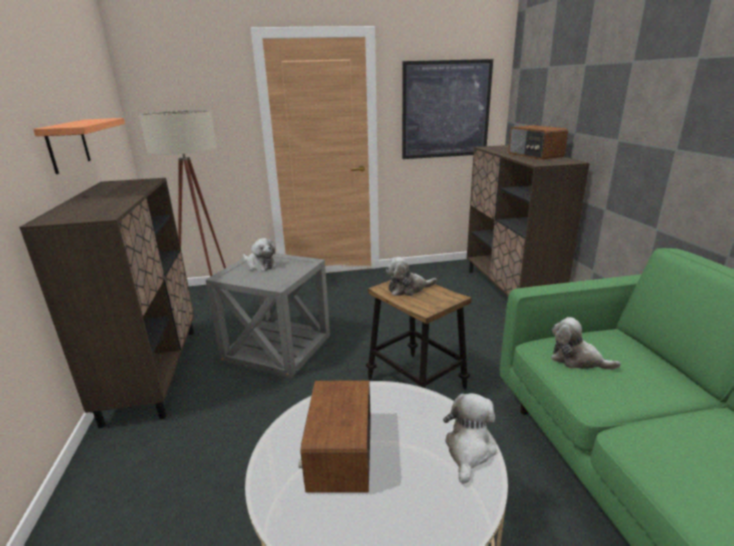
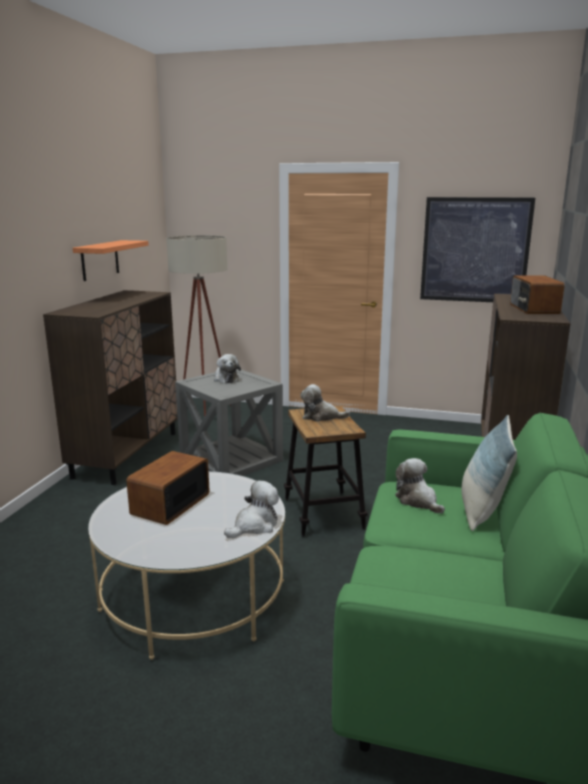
camera: 25 degrees right, 5 degrees down
(636, 353) = (482, 510): none -> pillow

